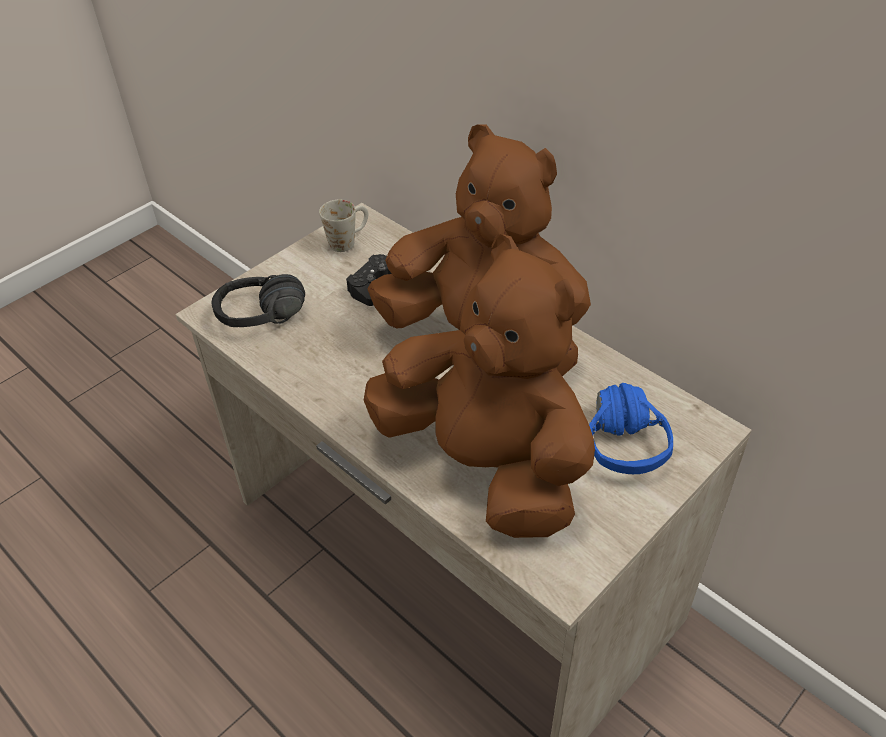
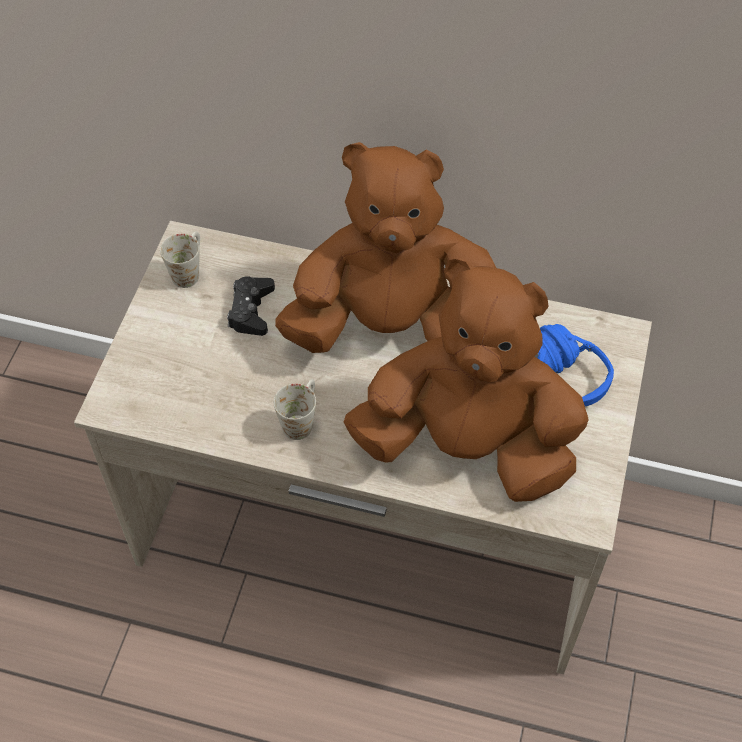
camera: 30 degrees left, 10 degrees up
(263, 324) = (172, 395): black headphones -> none
(353, 382) = (301, 419): none -> white mug

